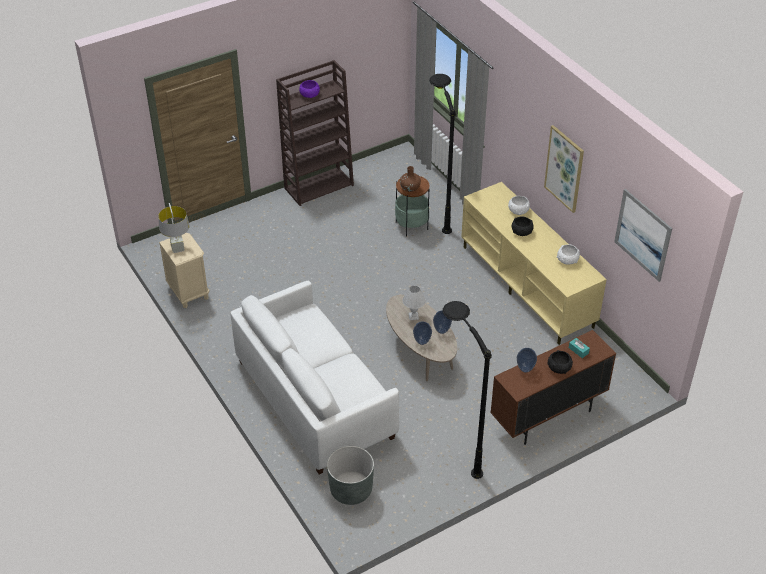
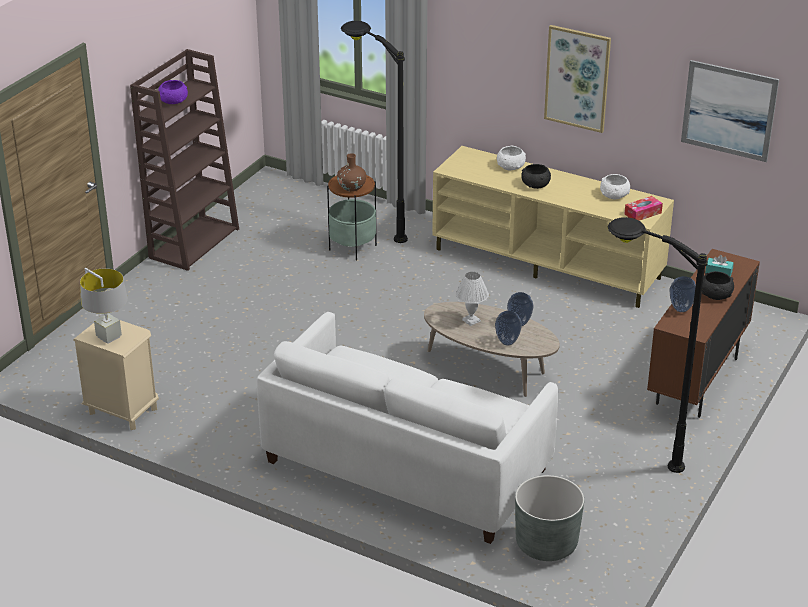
camera: 30 degrees left, 10 degrees down
(573, 282) = (643, 213): none -> tissue box

